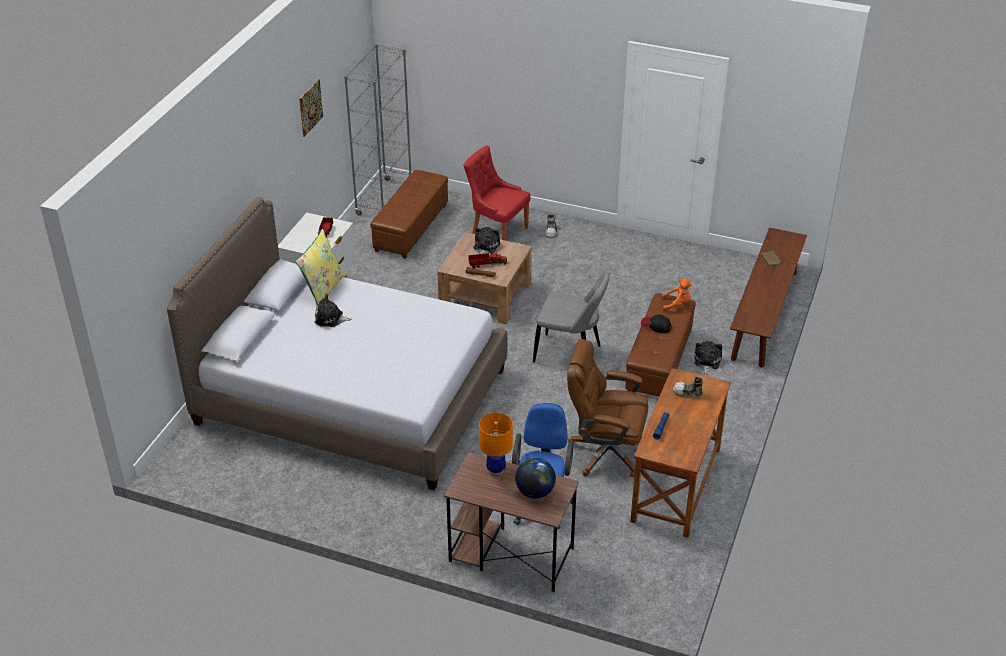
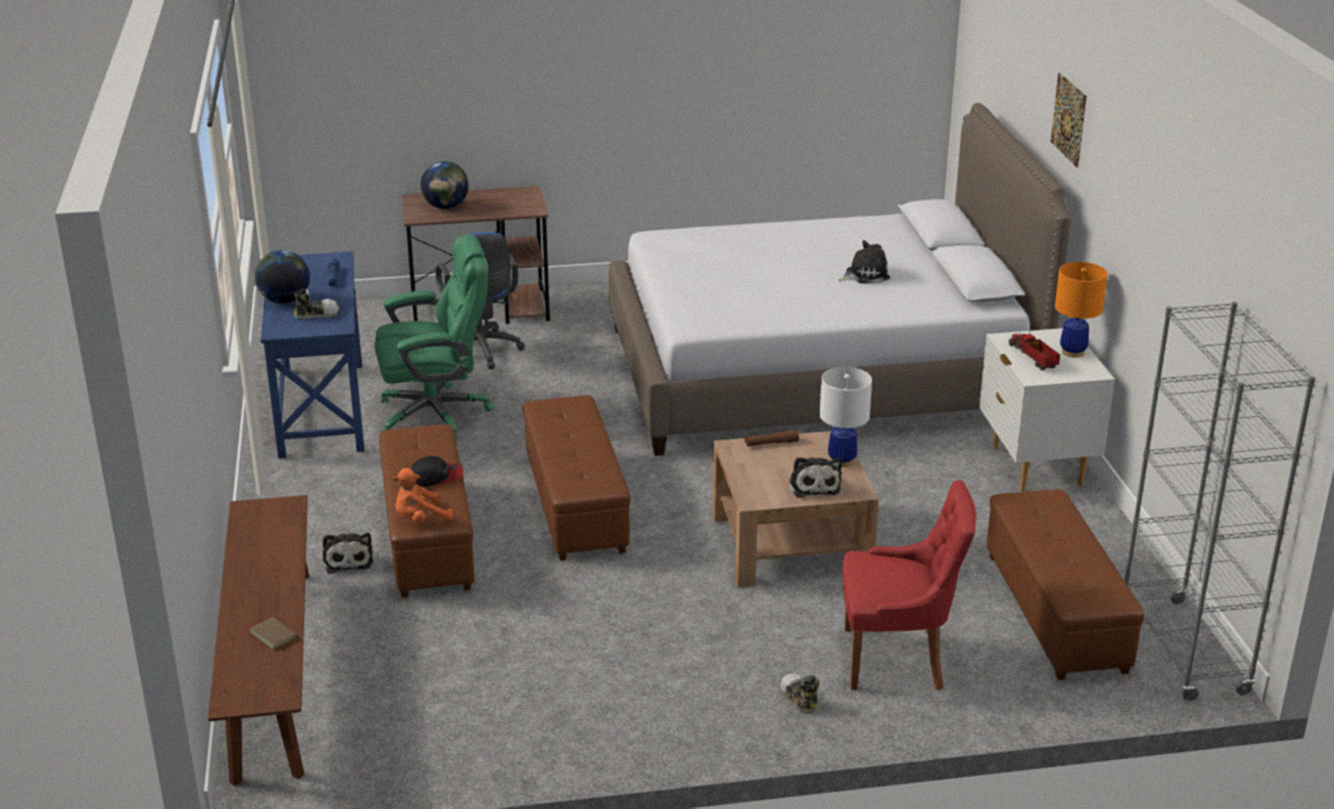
camera: 150 degrees right, 10 degrees down
(311, 108) = (1178, 242): picture -> picture (1069, 119)
(322, 289) = (923, 297): yellow pillow -> none
(458, 254) = (842, 460): none -> white table lamp
(486, 264) = (780, 461): toy truck -> none
(496, 469) = (503, 210): orange table lamp -> orange table lamp (1072, 352)
(570, 355) = (574, 504): grey chair -> brown ottoman
(605, 452) = (436, 414): brown office chair -> green office chair
(676, 485) = (321, 409): brown desk -> blue desk
(703, 415) = (285, 300): none -> globe

